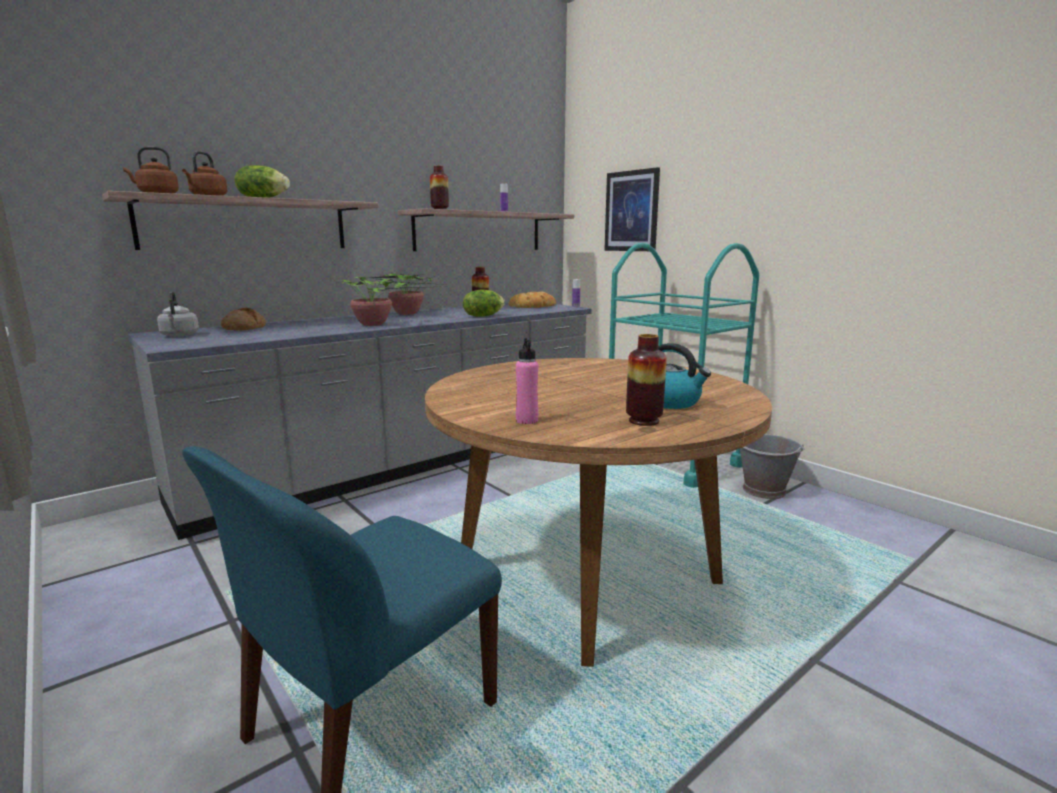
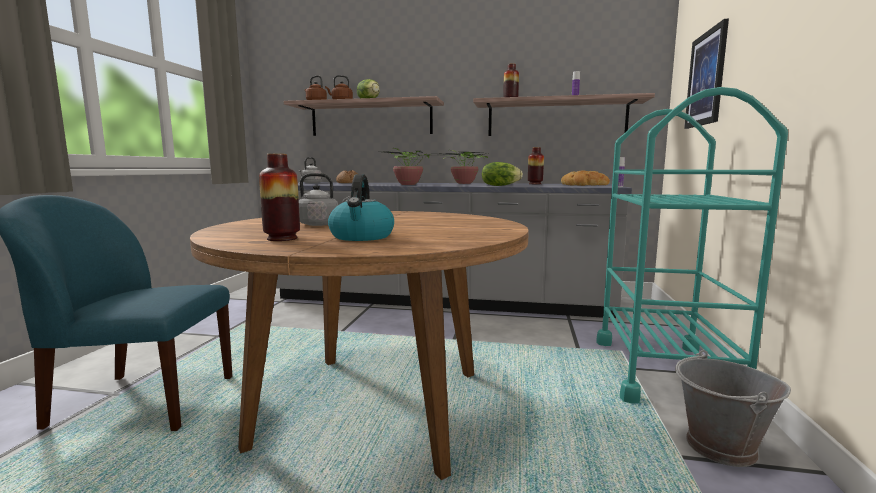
camera: 50 degrees right, 5 degrees down
(527, 420) = (248, 227): pink bottle -> none
(555, 399) = (321, 224): none -> grey kettle

